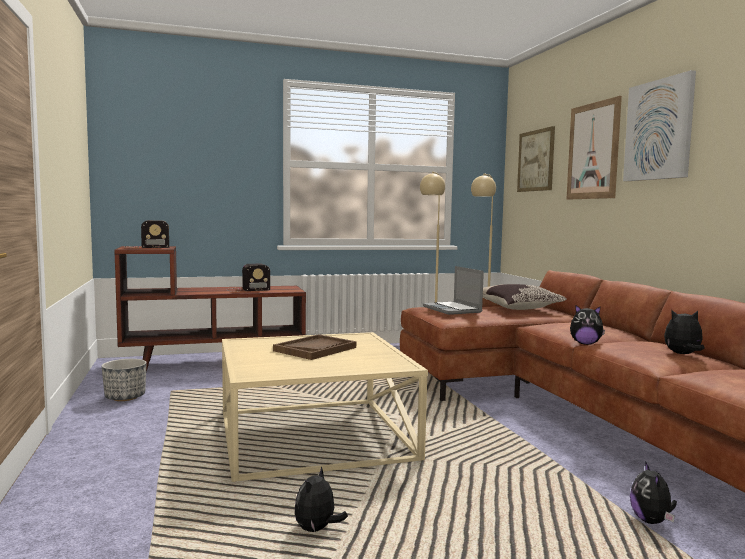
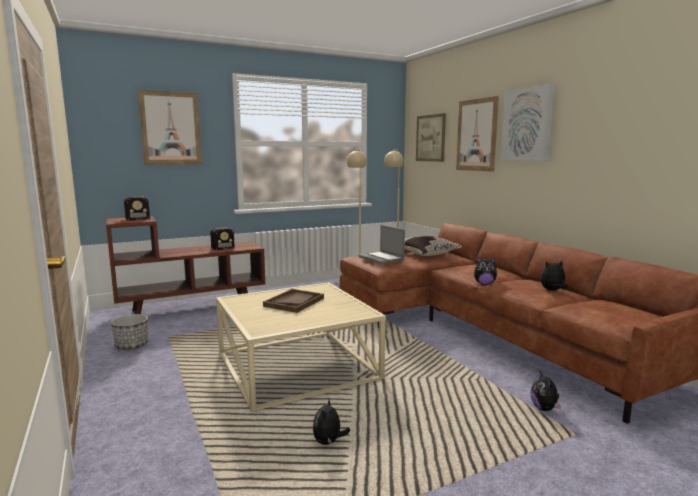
camera: 10 degrees left, 5 degrees up
(206, 143) = (171, 128): none -> picture

